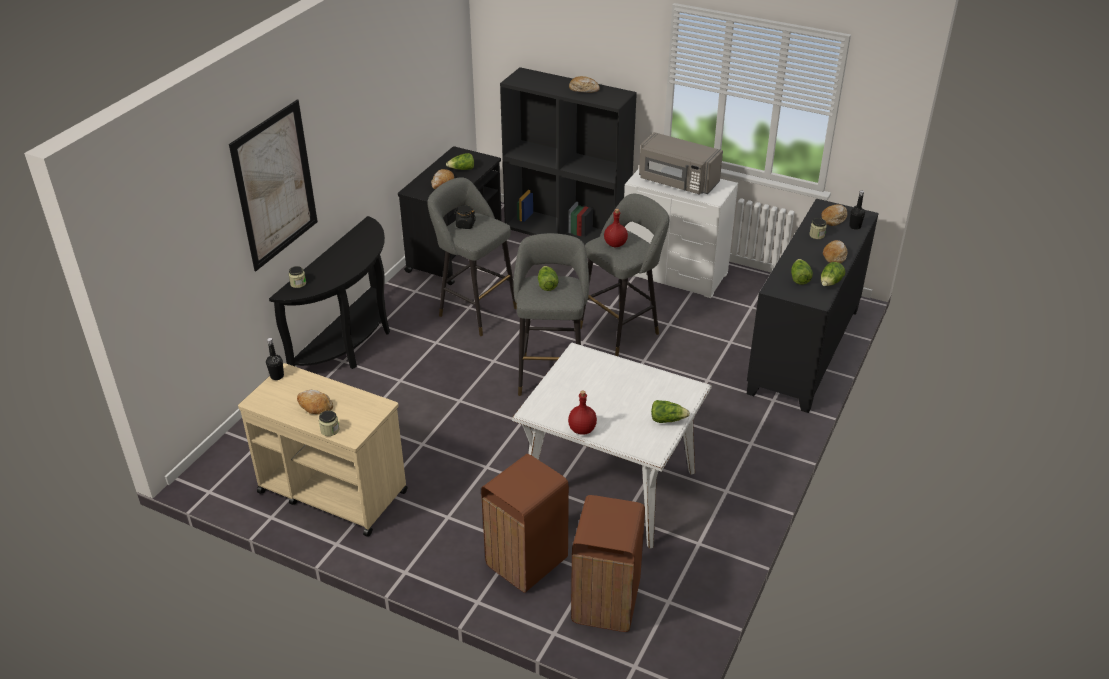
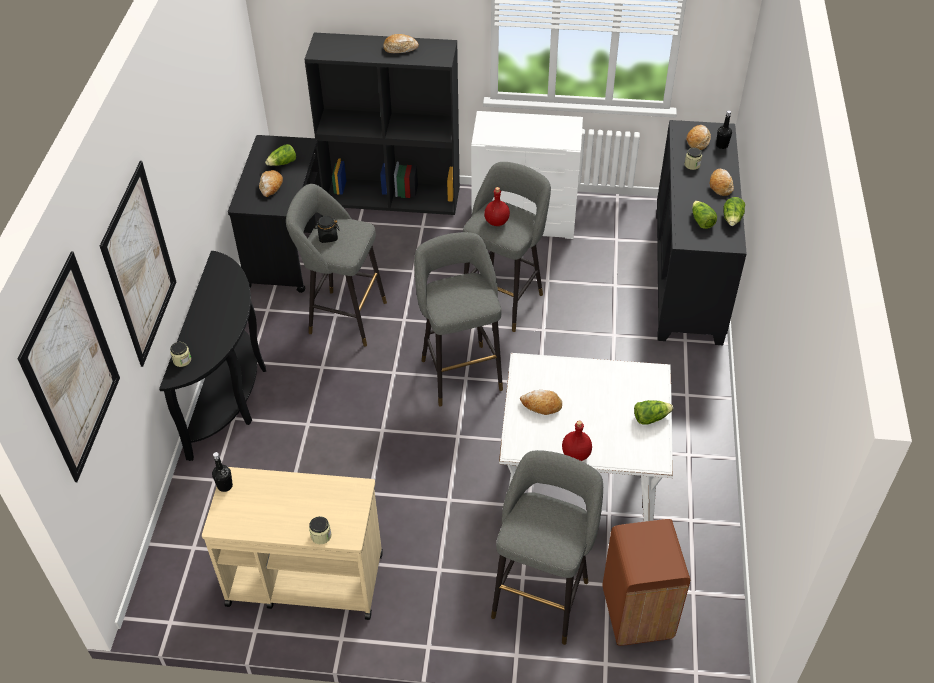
camera: 20 degrees left, 10 degrees up
(169, 227) = (72, 369): none -> picture
(315, 406) = (288, 511): bread -> bread (541, 405)
(527, 562) = (542, 594): brown trash can -> grey stool
(547, 285) = (453, 290): lettuce -> none
(677, 182) = (523, 130): grey microwave -> none

